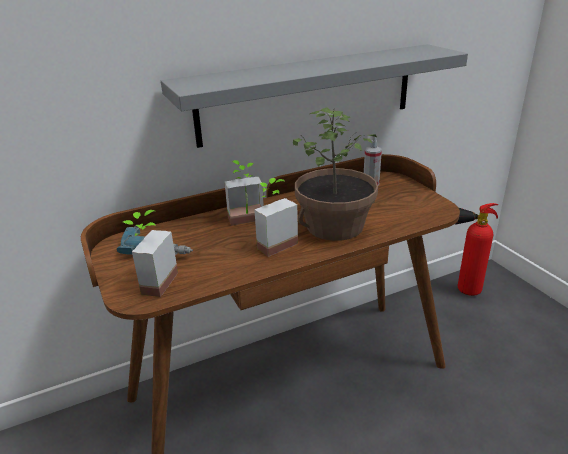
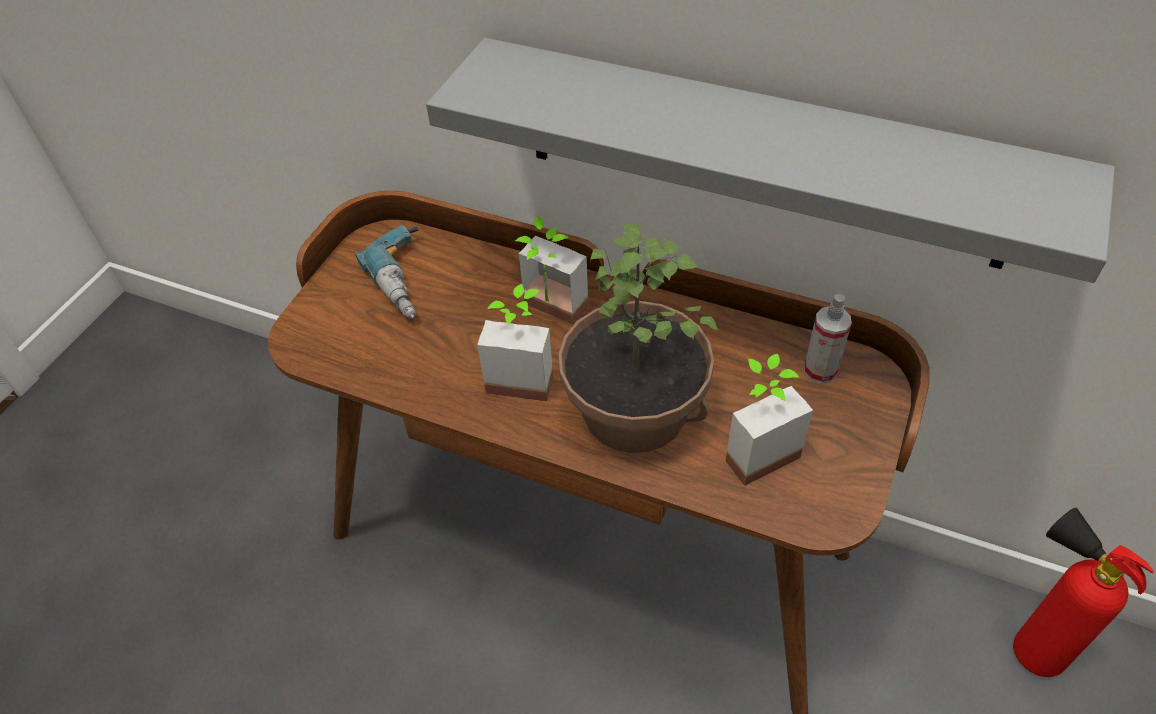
camera: 50 degrees right, 20 degrees up
(151, 282) = (339, 329): potted plant -> potted plant (754, 449)

